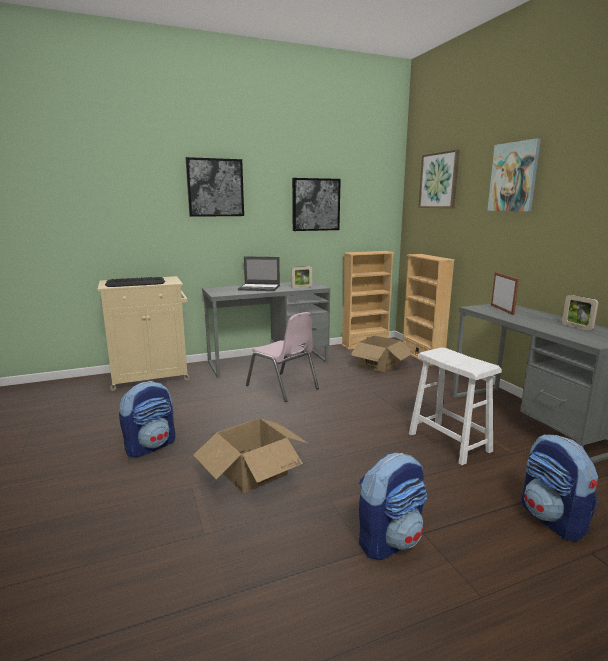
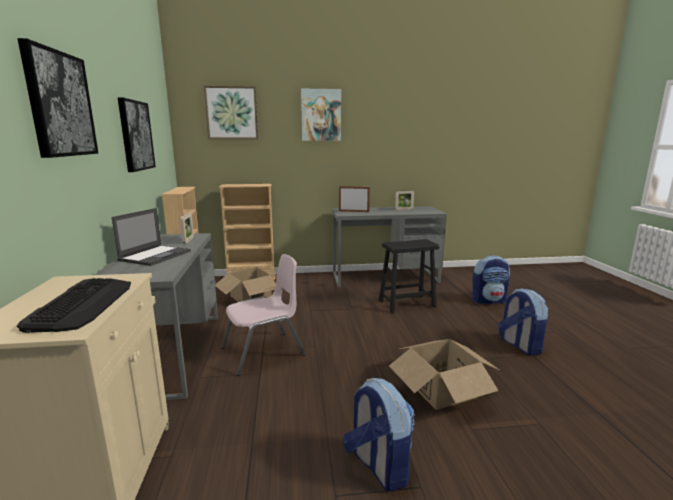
camera: 75 degrees left, 0 degrees up
(449, 442) = (407, 304): white stool -> black stool

